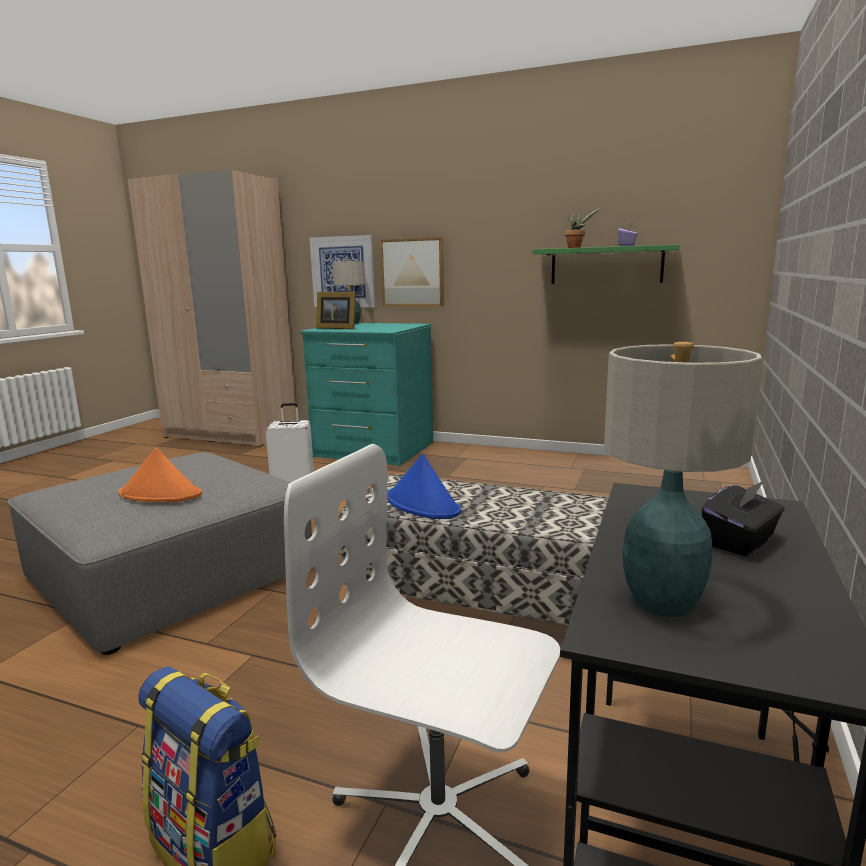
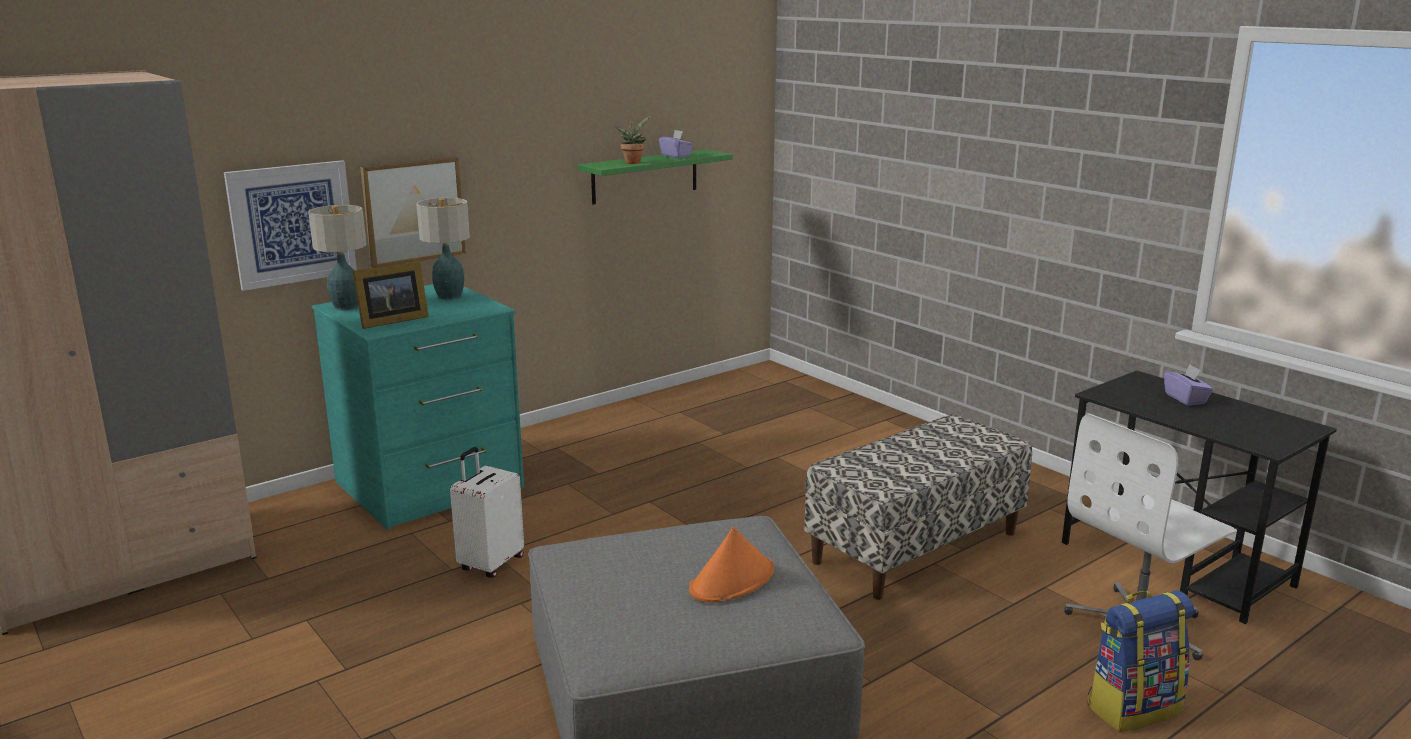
camera: 60 degrees left, 5 degrees up
(423, 504) = (908, 471): blue hat -> none
(661, 600) = (1242, 431): table lamp -> table lamp (449, 296)
(740, 542) = (1185, 399): black tissue box -> purple tissue box

